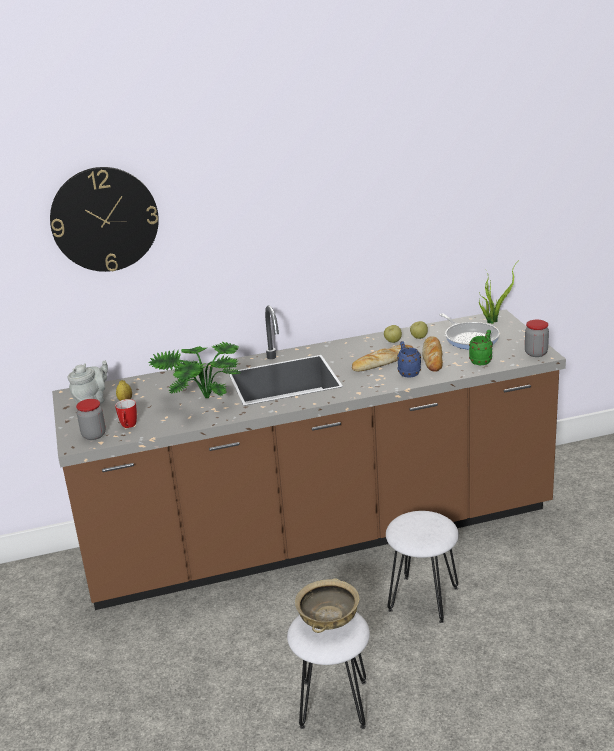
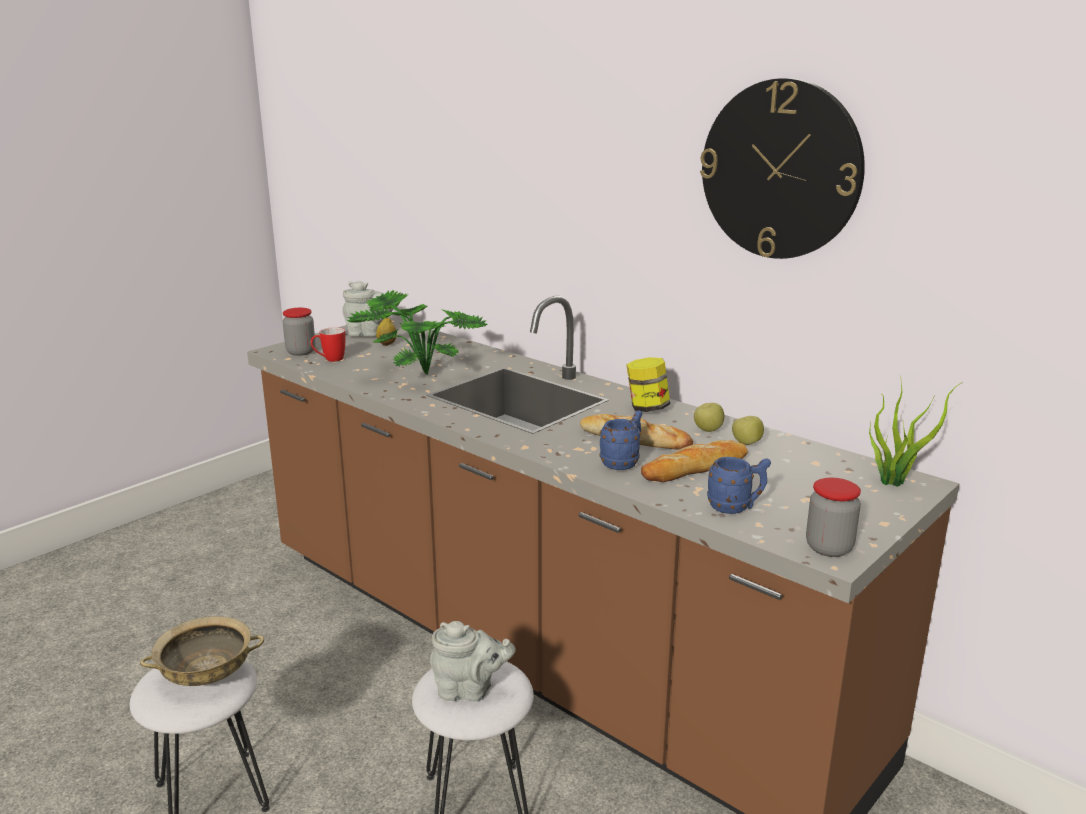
camera: 55 degrees right, 5 degrees down
(104, 219) = (444, 124): wall clock -> wall clock (780, 170)
(346, 348) = (647, 408): none -> jar
(426, 529) = (469, 690): none -> grey teapot
(470, 338) = (802, 479): frying pan -> none
(482, 360) = (736, 507): green mug -> blue mug

